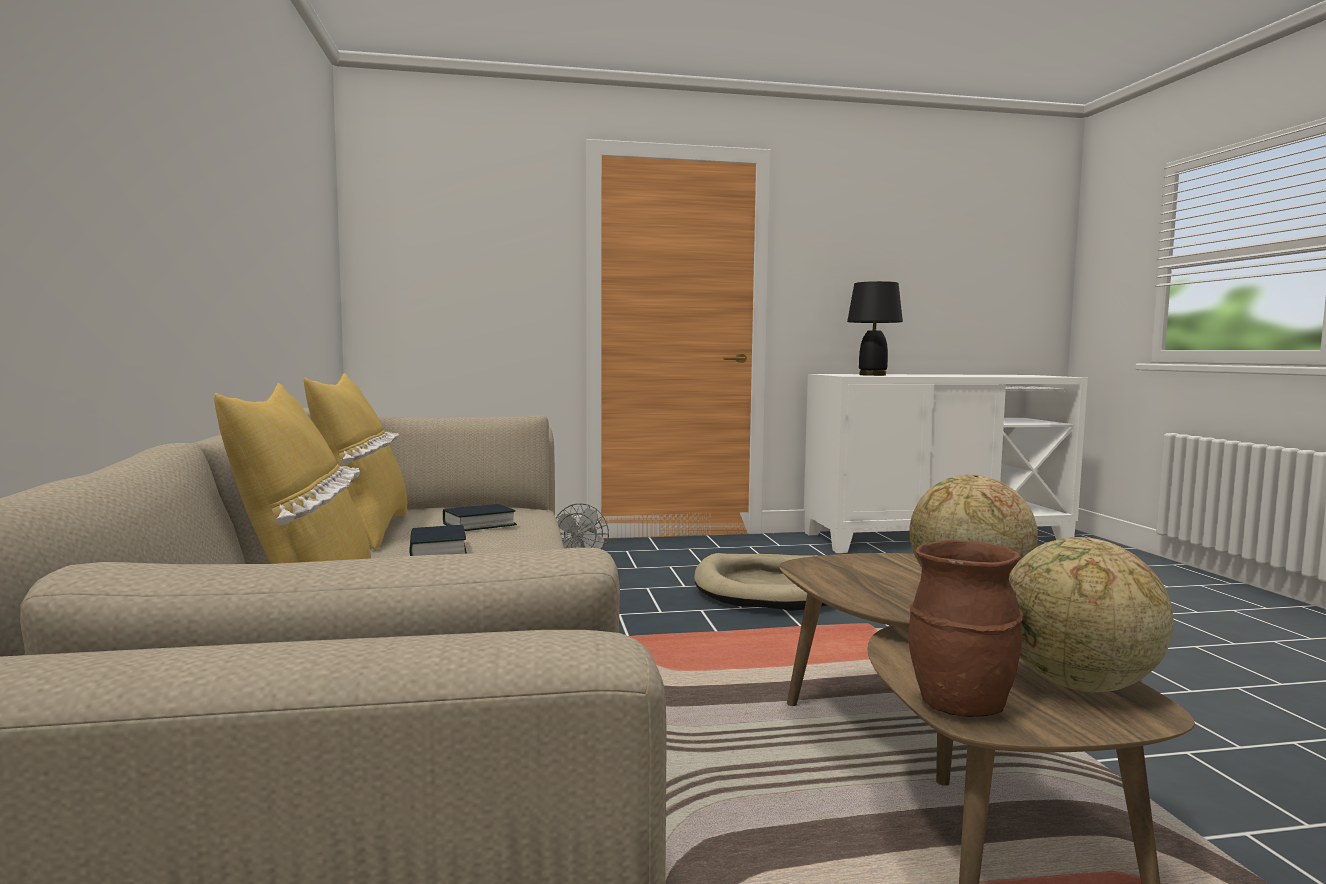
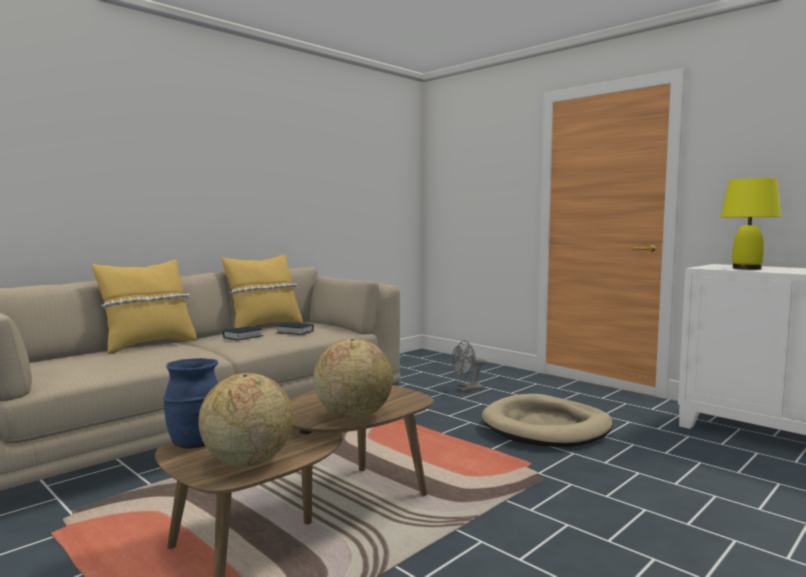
camera: 55 degrees right, 0 degrees up
(873, 375) = (746, 268): black table lamp -> yellow table lamp
(959, 706) = (194, 443): brown vase -> blue vase

